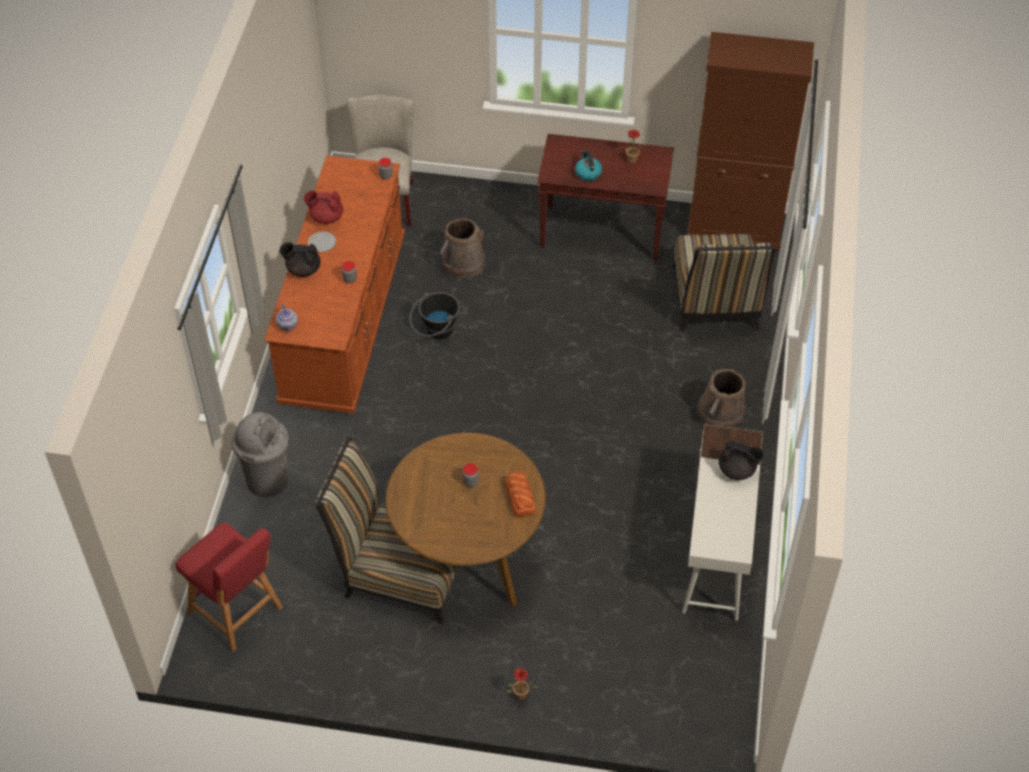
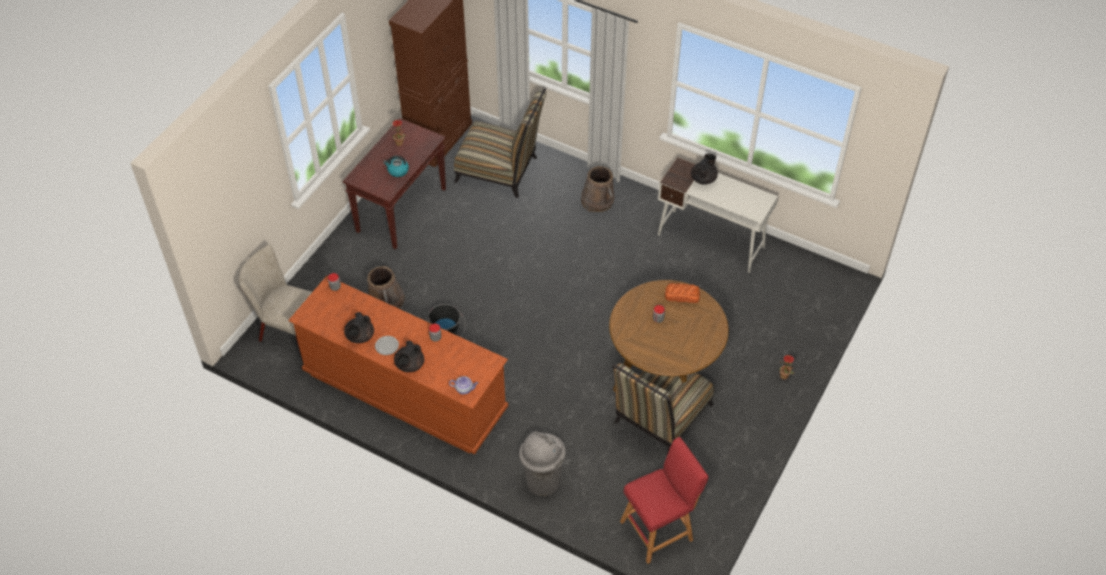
camera: 70 degrees left, 0 degrees up
(326, 217) = (359, 337): red teapot -> black teapot

